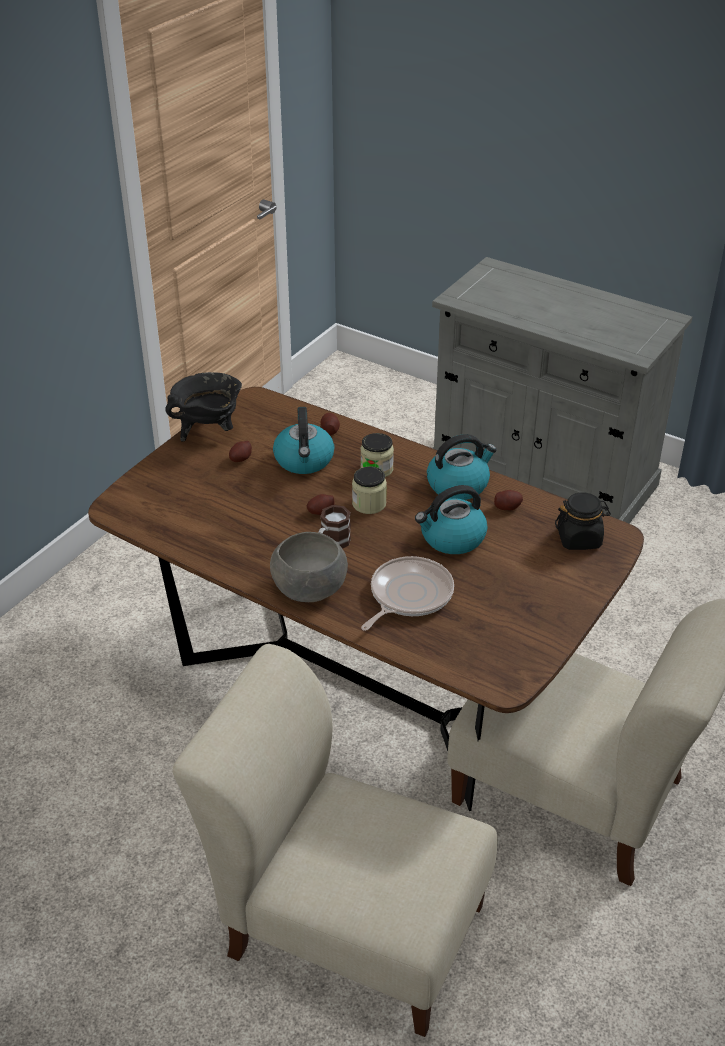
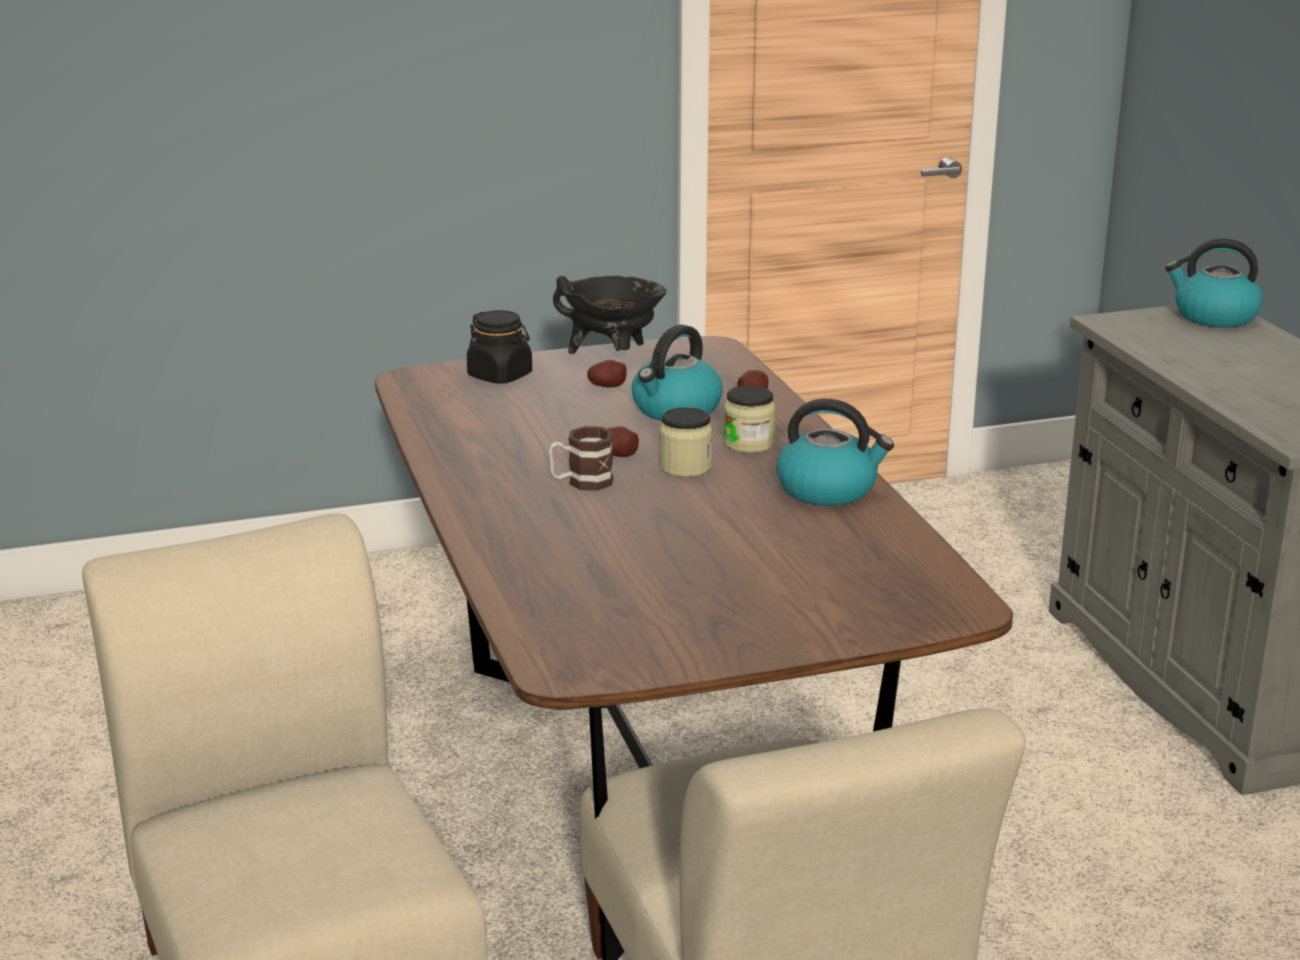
camera: 40 degrees right, 15 degrees down
(309, 588) = (490, 506): grey bowl -> none
(408, 595) = (588, 554): frying pan -> none
(452, 538) = (732, 529): kettle -> kettle (1213, 316)
(507, 507) = (858, 529): potato -> none
(579, 539) = (904, 591): black jar -> black jar (500, 376)

